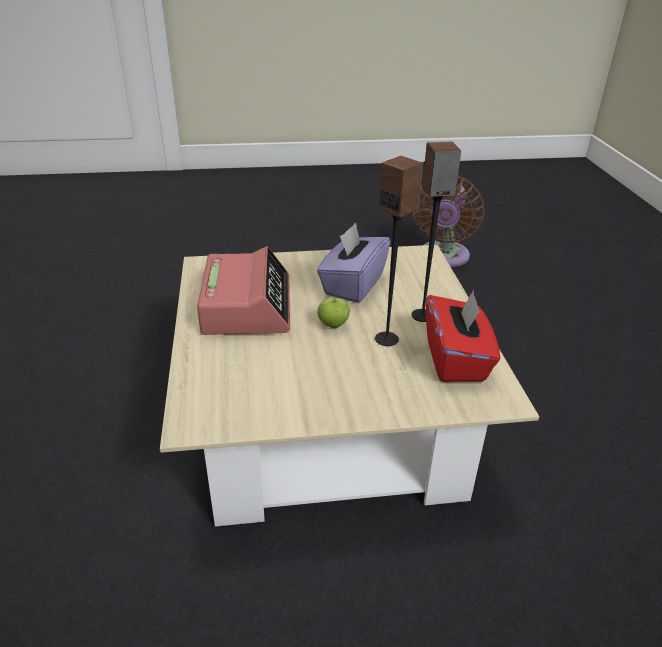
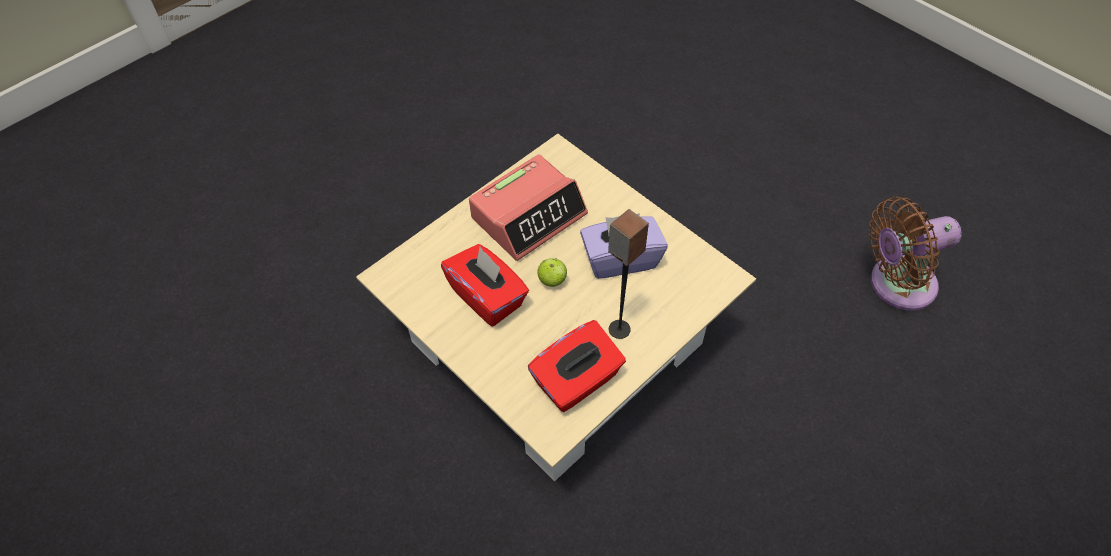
camera: 55 degrees right, 20 degrees up
(306, 368) = (488, 297): none -> red tissue box
(387, 339) = (565, 324): speaker -> none

